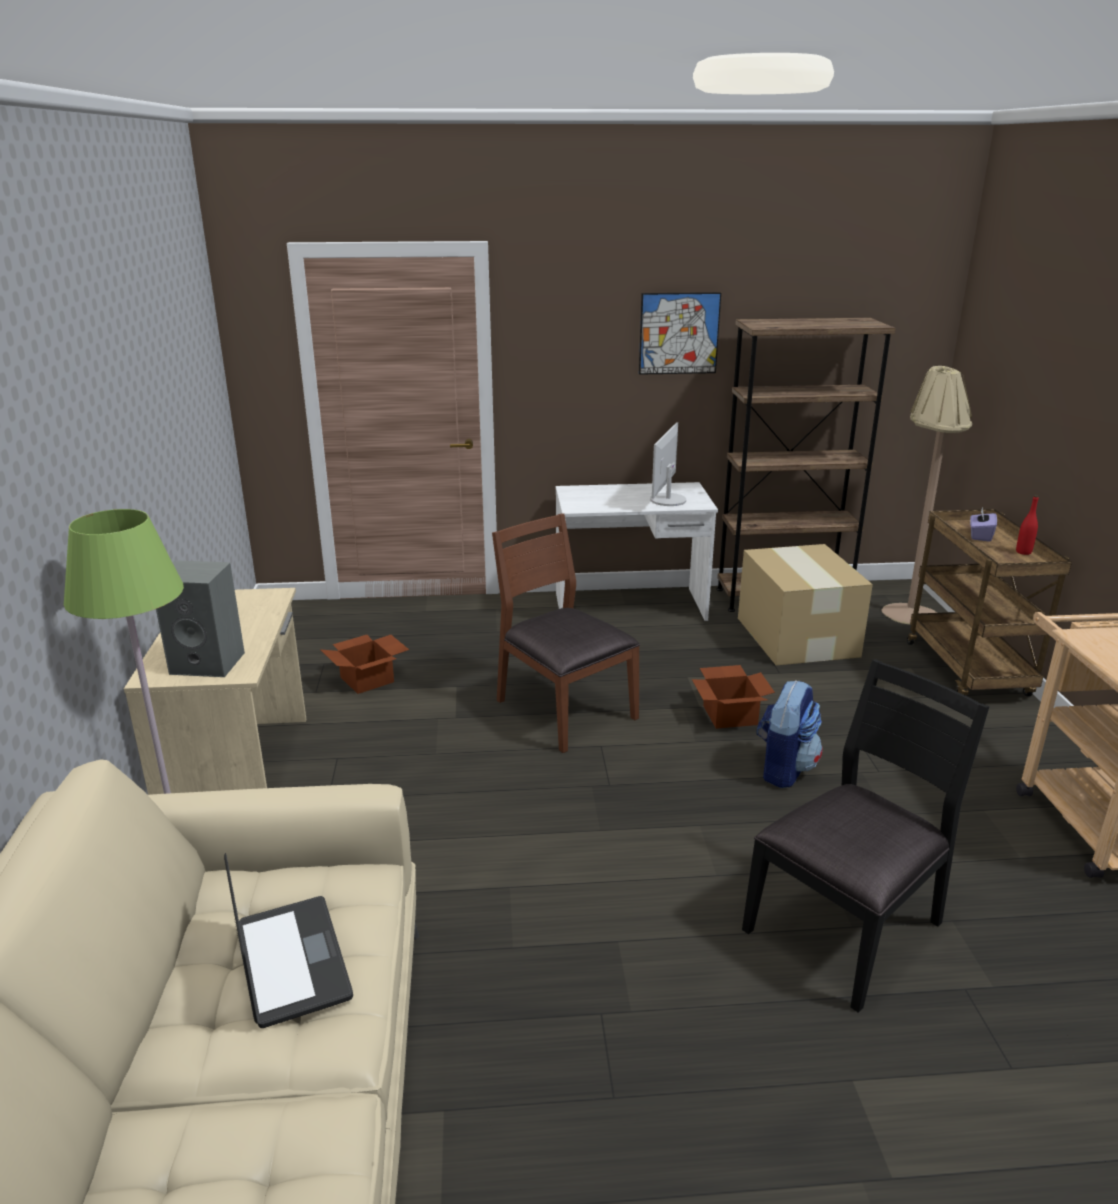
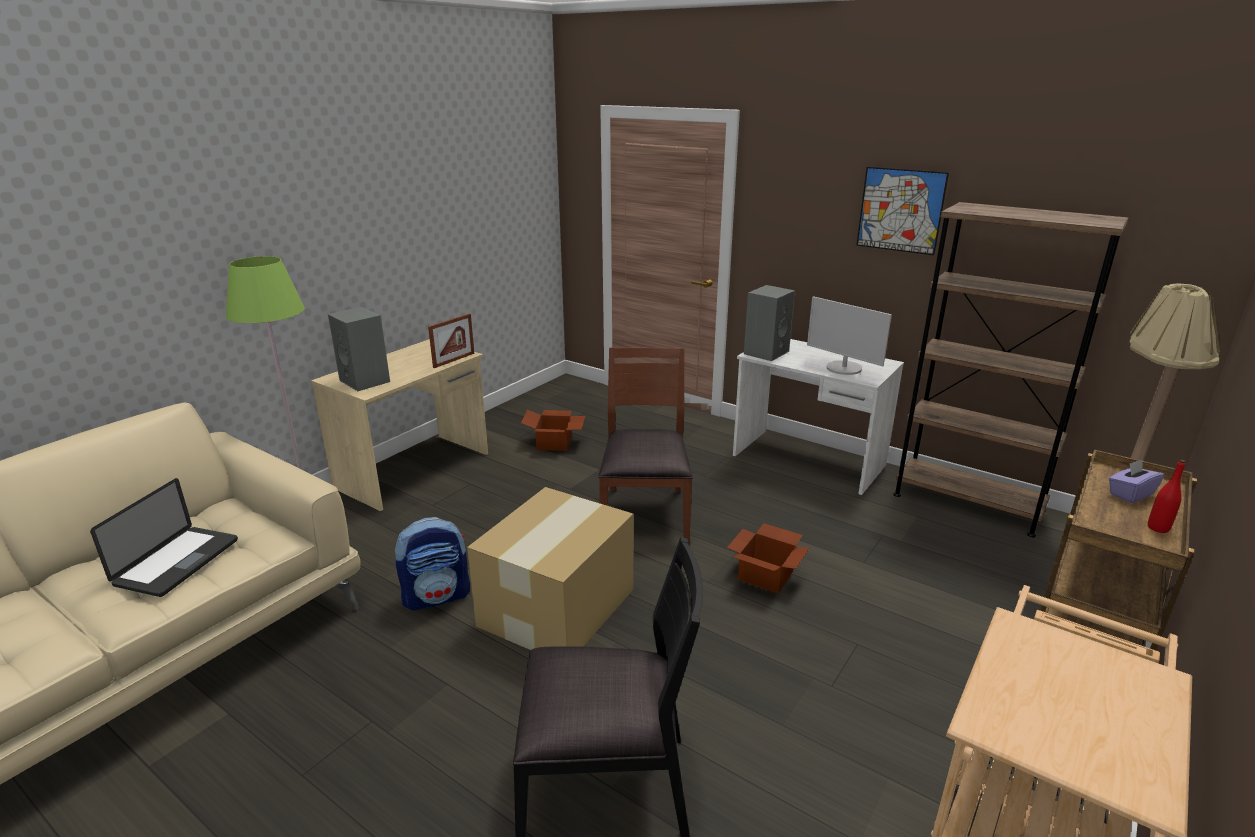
camera: 40 degrees right, 0 degrees up
(275, 604) = (454, 360): none -> picture frame
(581, 503) = (766, 352): none -> grey speaker
(667, 500) = (843, 368): monitor -> monitor turned 105 degrees counterclockwise
(784, 768) = (746, 638): backpack -> backpack (437, 596)
(797, 636) = (930, 539): cardboard box -> cardboard box (559, 606)

